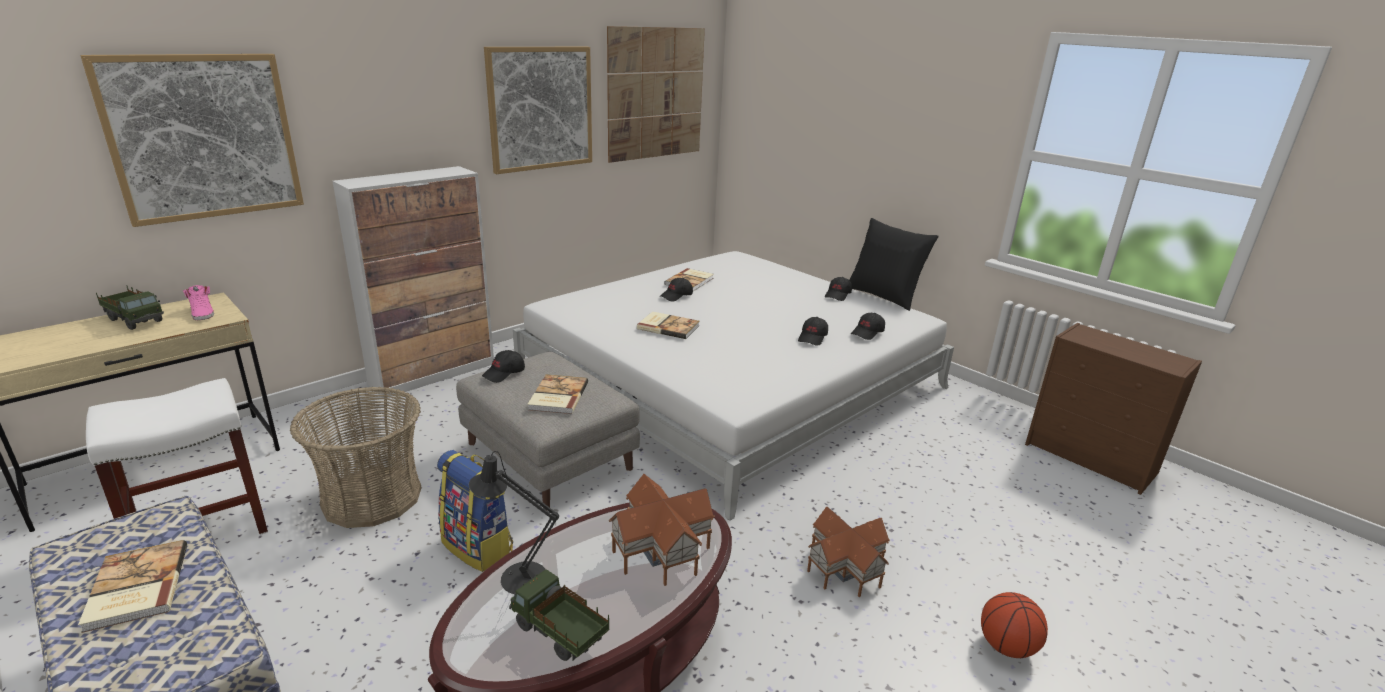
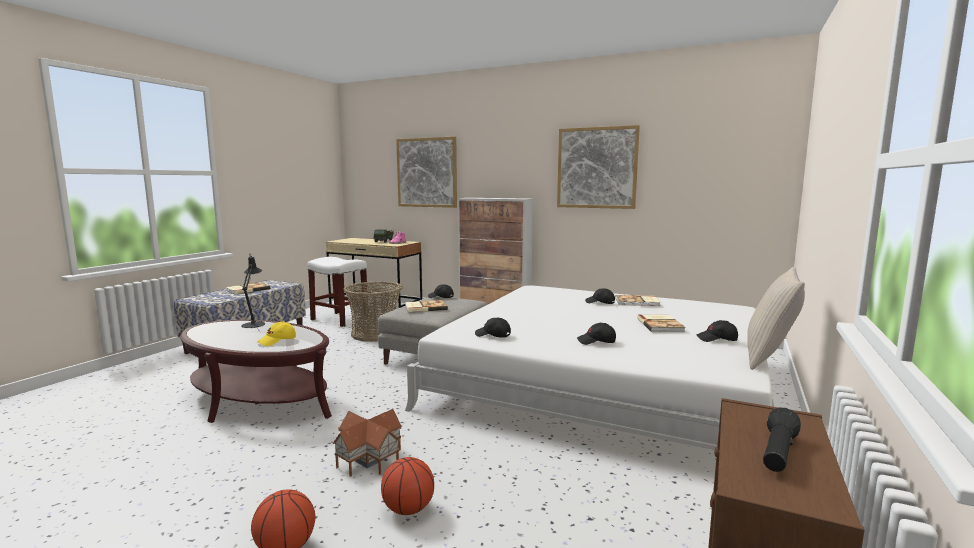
camera: 70 degrees right, 15 degrees down
(479, 547) = (347, 358): backpack -> none
(559, 634) = (213, 334): toy truck -> none
(656, 94) = (710, 160): picture -> none
(662, 549) = (277, 341): toy house -> yellow cap
(668, 327) = (542, 307): book -> book (661, 325)
(867, 333) = (642, 356): black cap -> black cap (492, 335)
(884, 296) = (769, 357): black pillow -> beige pillow
(947, 555) = (408, 509): none -> basketball
(1133, 350) = (778, 454): none -> black flashlight

